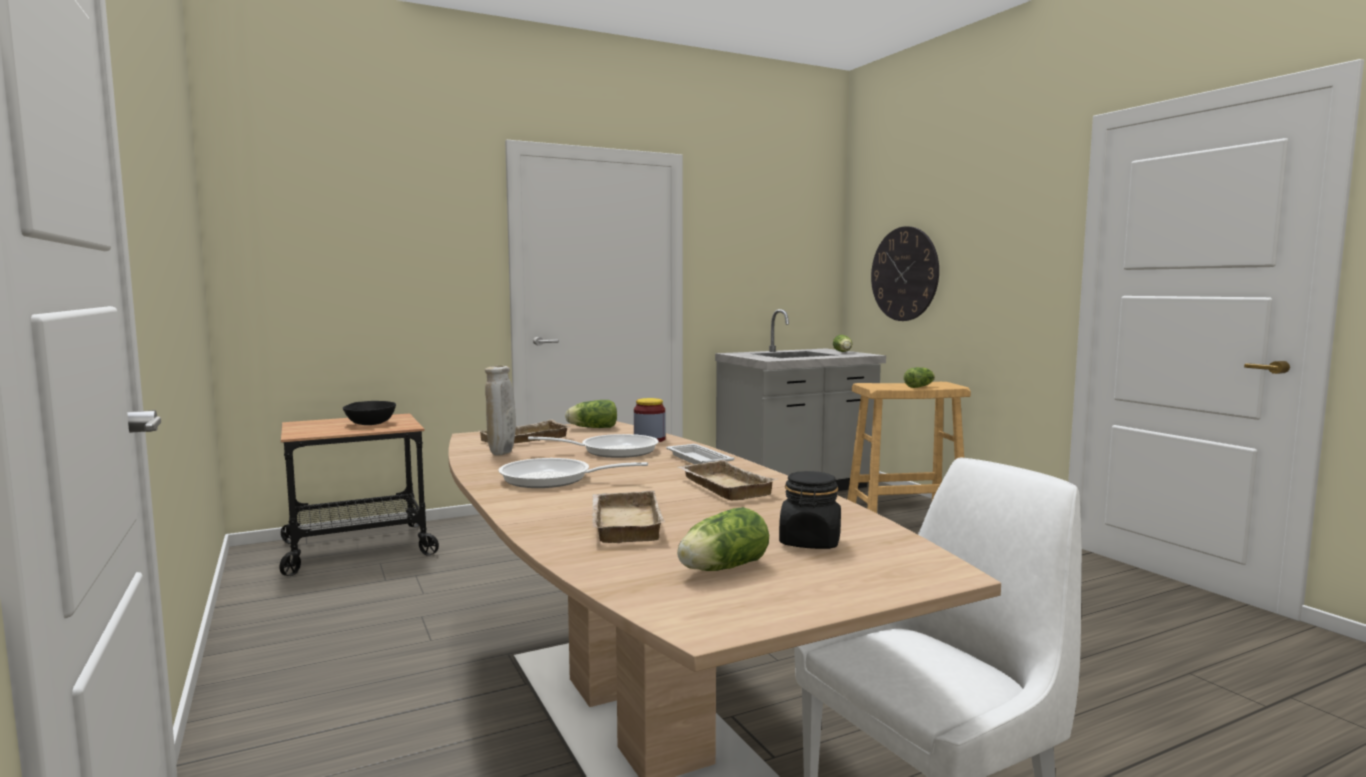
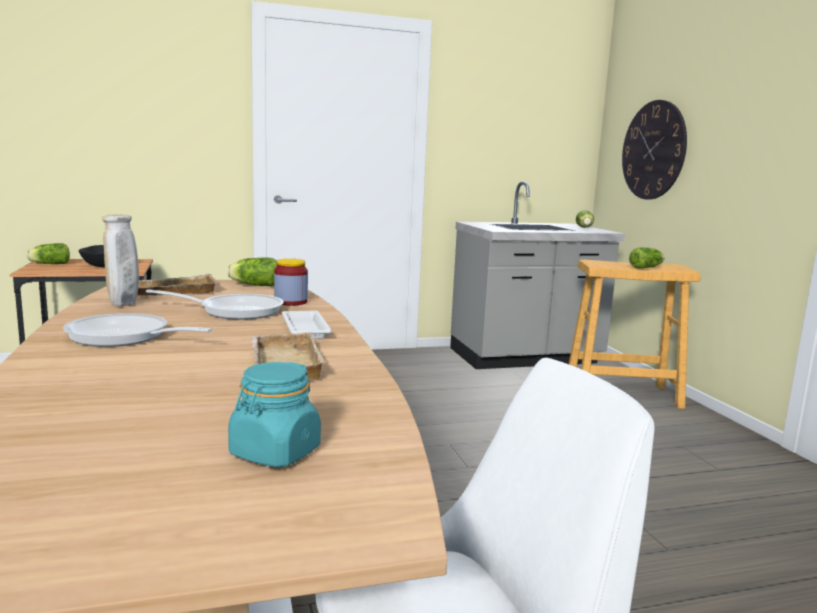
camera: 10 degrees right, 5 degrees up
(622, 524) = (103, 400): beige tray -> none
(720, 569) = (109, 481): lettuce -> lettuce (49, 264)
(810, 542) = (275, 453): black jar -> turquoise jar

